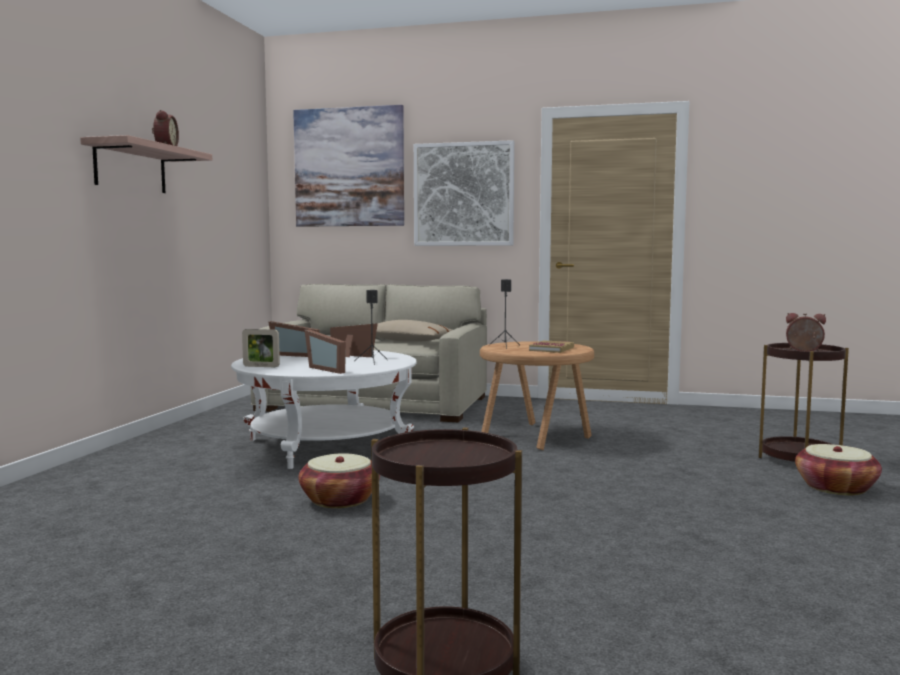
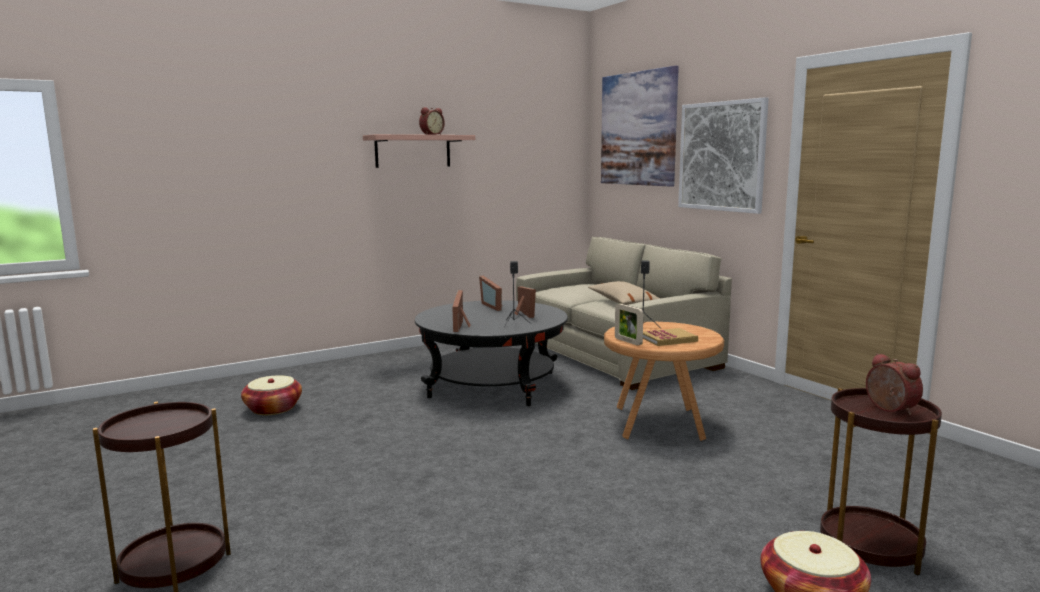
camera: 45 degrees right, 5 degrees up
(261, 366) = (436, 314): picture frame -> picture frame (628, 341)
(327, 445) = (492, 384): white coffee table -> black coffee table
(340, 500) = (395, 432): basket -> basket (273, 408)

